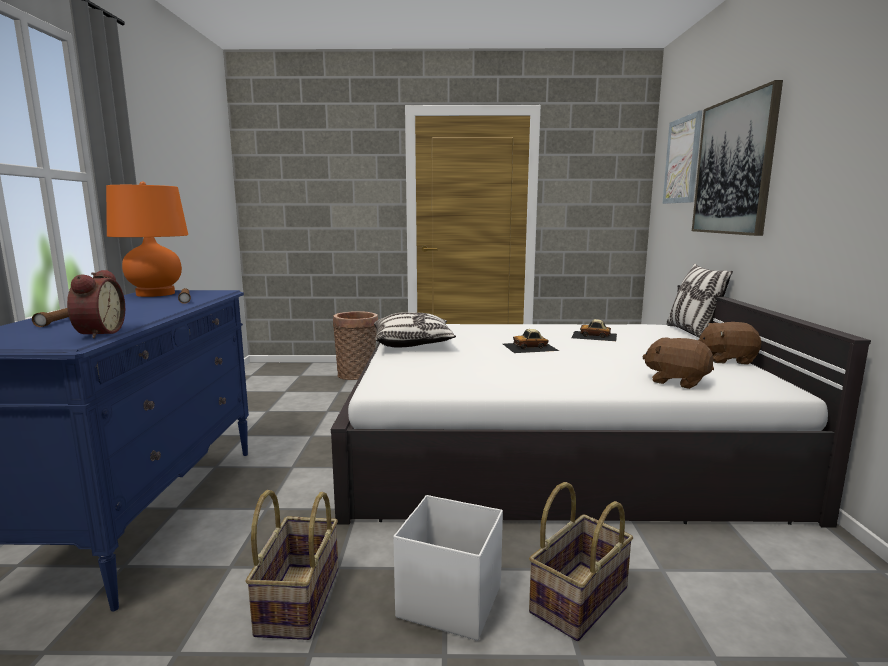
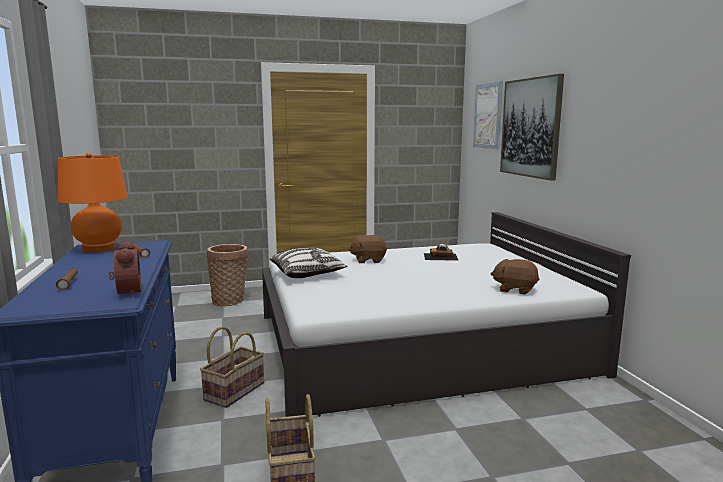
camera: 15 degrees left, 0 degrees up
(449, 601) = (396, 459): white storage box -> none
(530, 347) = (400, 270): toy car -> none
(578, 598) = (478, 444): basket -> basket (234, 391)
(691, 332) = (506, 248): pillow -> none
(727, 360) = (539, 270): brown plush toy -> brown plush toy (368, 260)

